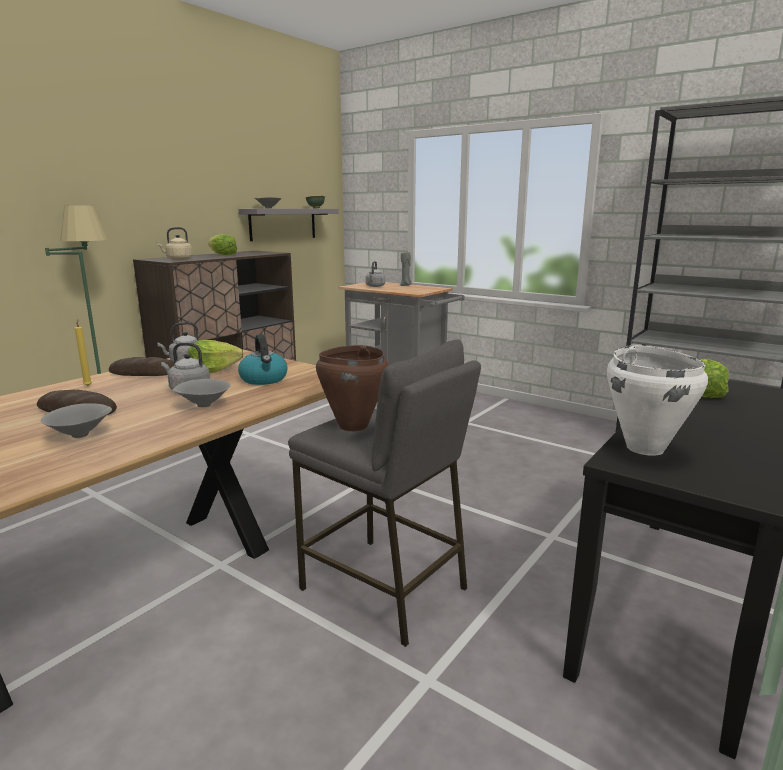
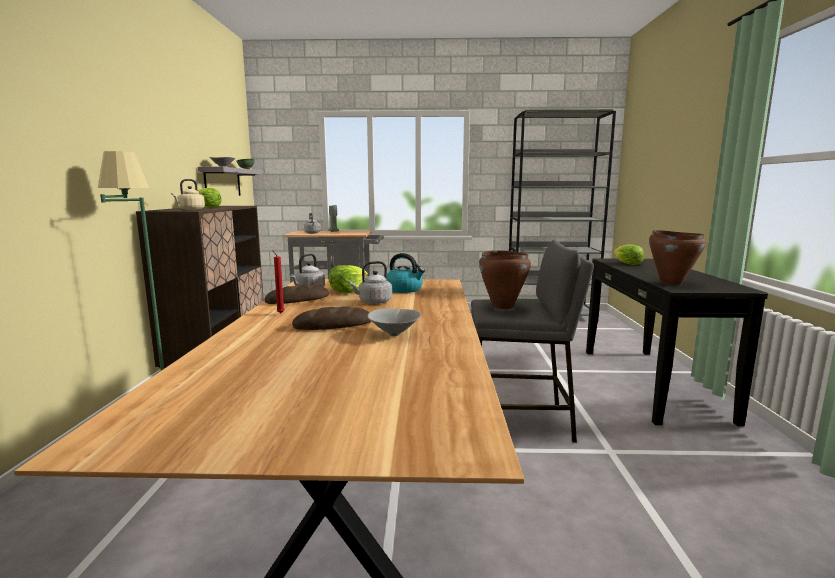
camera: 35 degrees left, 5 degrees down
(88, 386) = (279, 313): yellow candle -> red candle
(202, 405) = (416, 306): grey bowl -> none
(645, 448) = (671, 283): white cooking pot -> brown cooking pot

